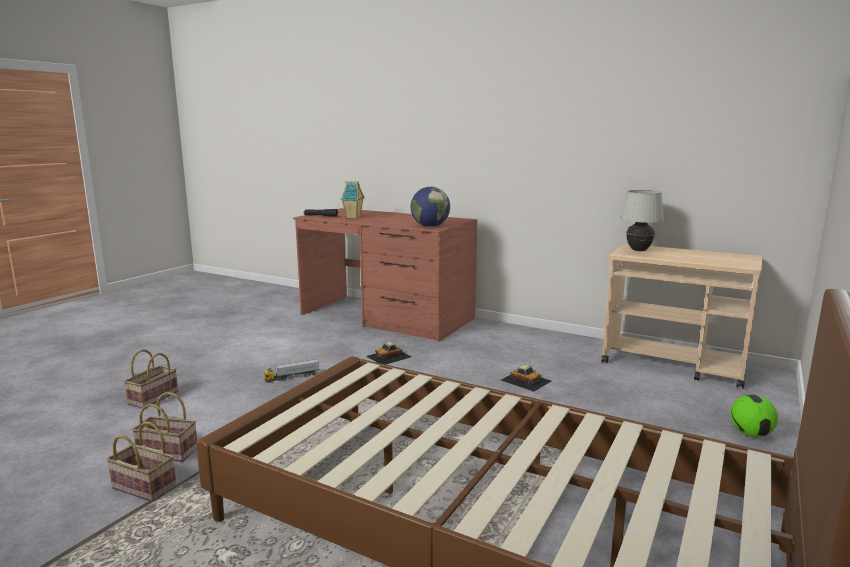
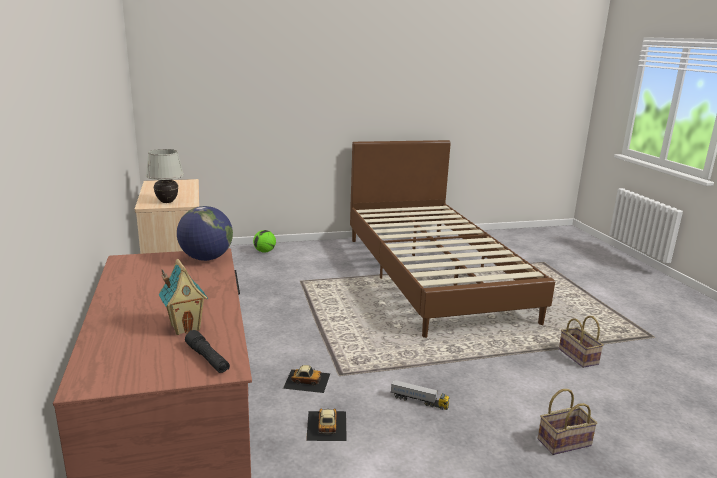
camera: 135 degrees left, 5 degrees up
(169, 452) = (558, 373): basket -> none
(526, 380) = (273, 310): toy car -> toy car (326, 425)

